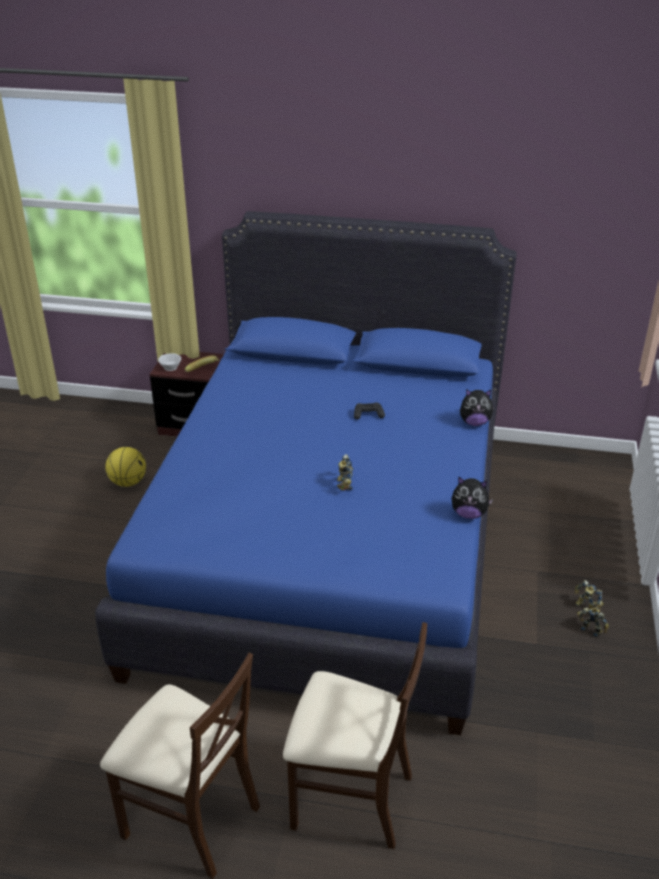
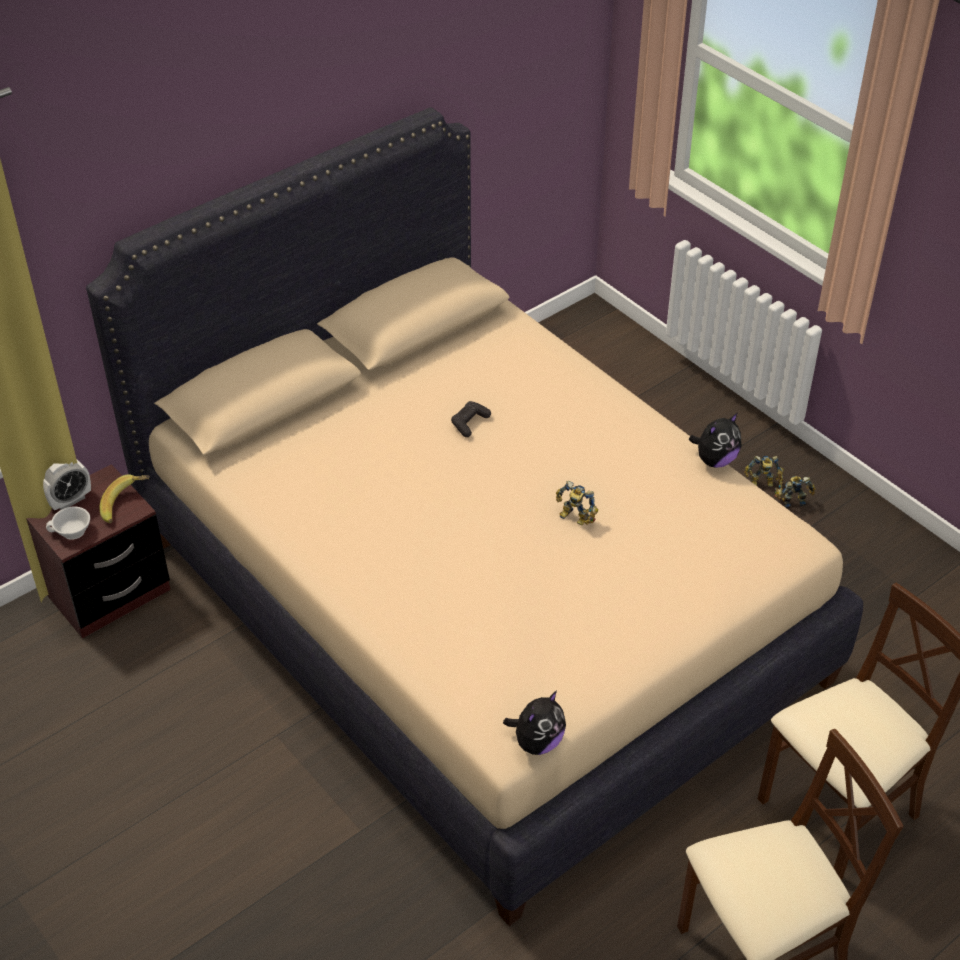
camera: 50 degrees left, 10 degrees up
(128, 482) = (150, 723): basketball -> none
(188, 356) = (70, 500): none -> alarm clock
(328, 544) = (477, 607): blue bed -> beige bed
(474, 422) = (573, 358): plush toy -> plush toy (537, 742)

